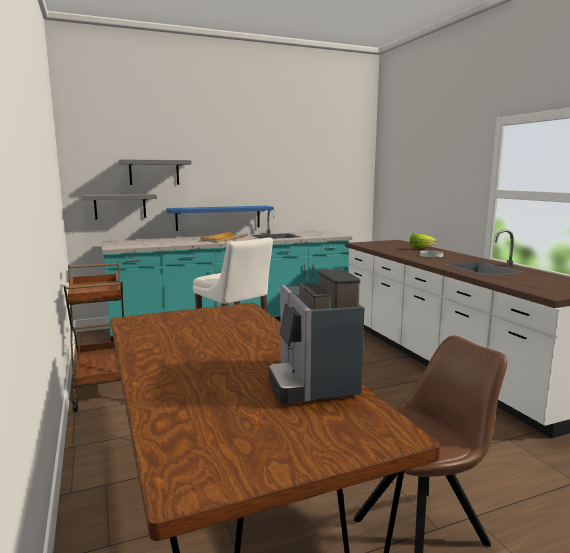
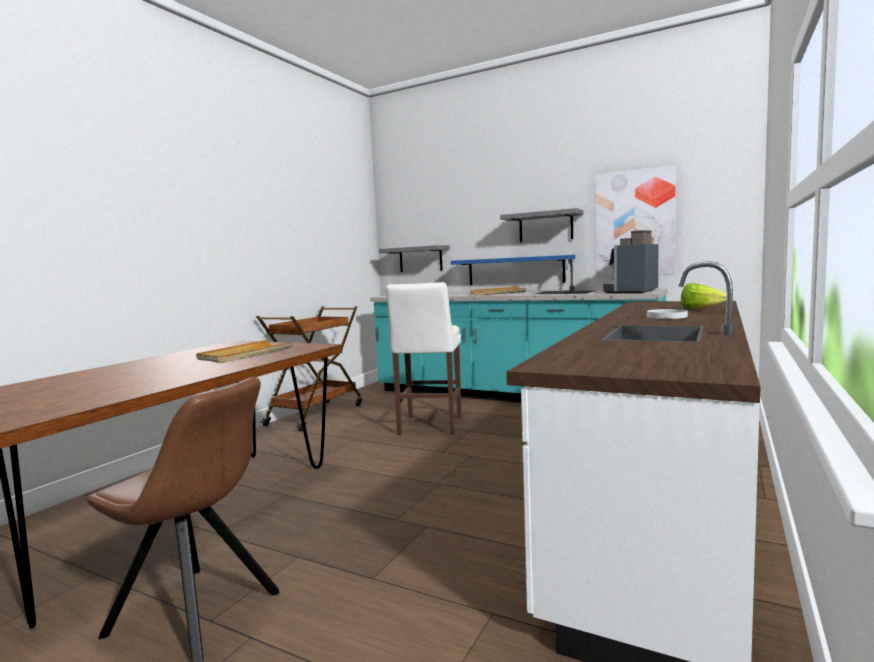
camera: 50 degrees right, 5 degrees down
(154, 172) = (450, 223): grey shelf -> grey shelf (545, 227)
(223, 328) = (245, 354): none -> beige tray
(306, 184) = (634, 223): none -> picture
(312, 382) = (121, 390): coffee machine -> coffee machine (632, 291)

